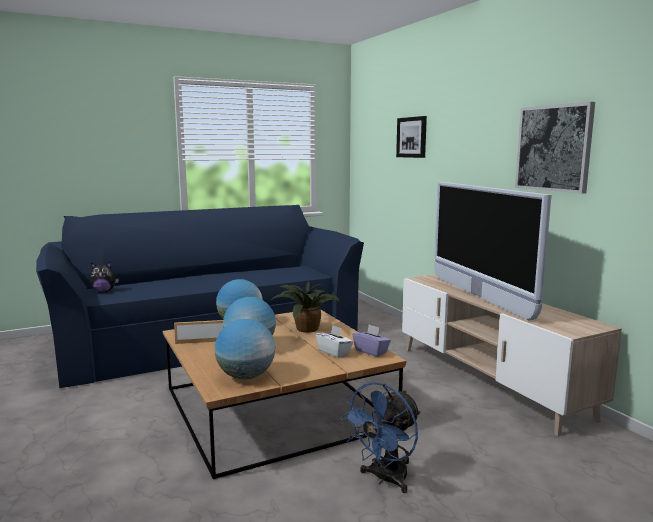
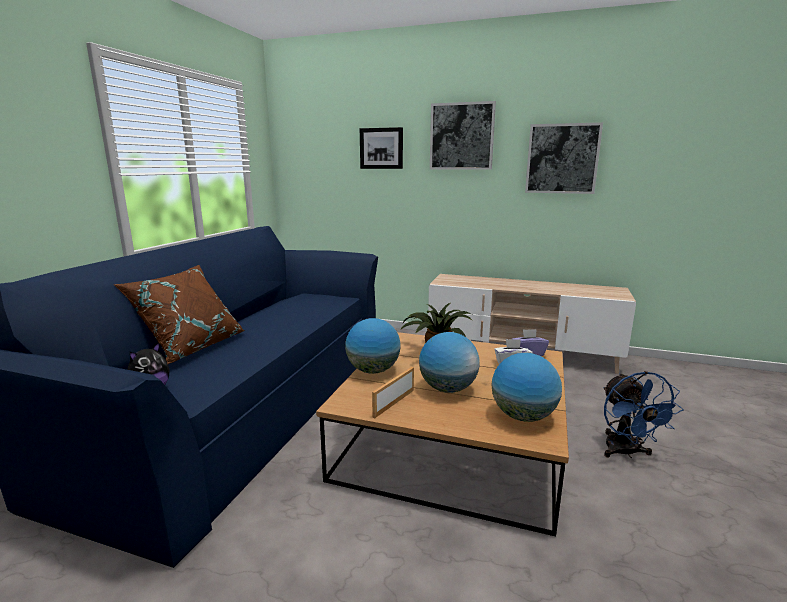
camera: 45 degrees left, 5 degrees up
(165, 278) = (191, 347): none -> brown pillow
(468, 123) = (462, 136): none -> picture
(478, 296) = (515, 286): television -> none

